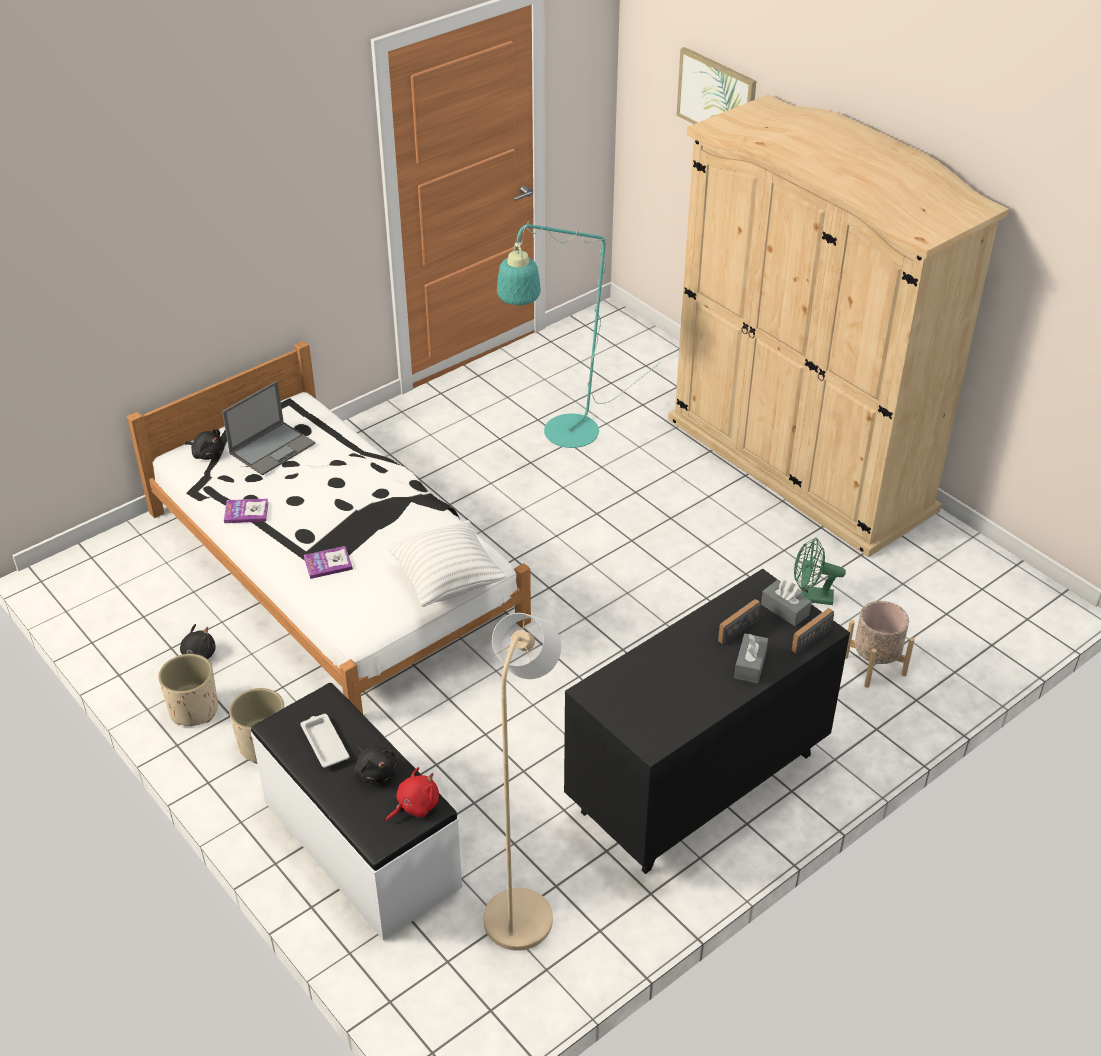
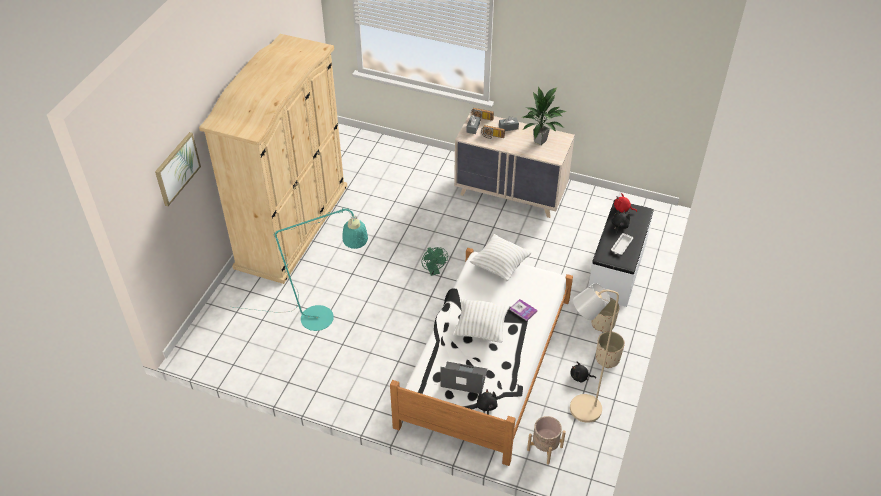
camera: 120 degrees left, 5 degrees up
(246, 512) = (516, 360): book -> none
(340, 502) = (480, 328): none -> white pillow
(523, 908) = (601, 215): beige floor lamp -> beige floor lamp (579, 409)
(667, 695) = (540, 141): none -> potted plant
(696, 784) = (511, 193): black dresser -> beige dresser
(811, 597) = (385, 195): green fan -> green fan (434, 271)
(874, 665) = (412, 168): beige planter -> beige planter (545, 448)

